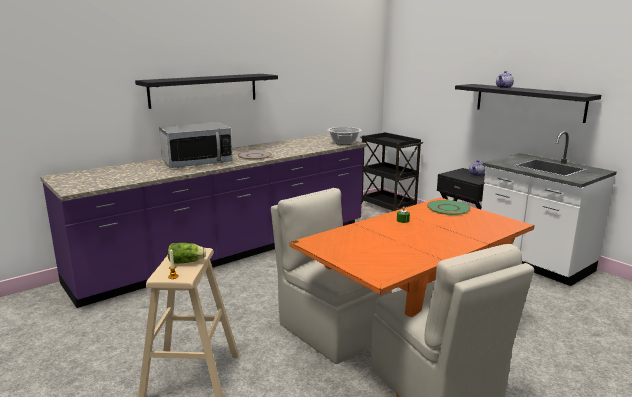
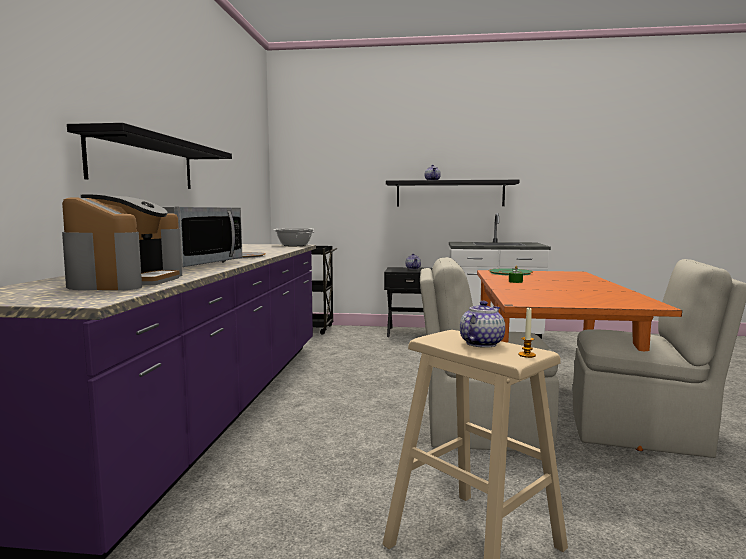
camera: 45 degrees left, 10 degrees down
(127, 175) = (127, 281): none -> coffee machine
(187, 262) = (481, 343): lettuce -> teapot

